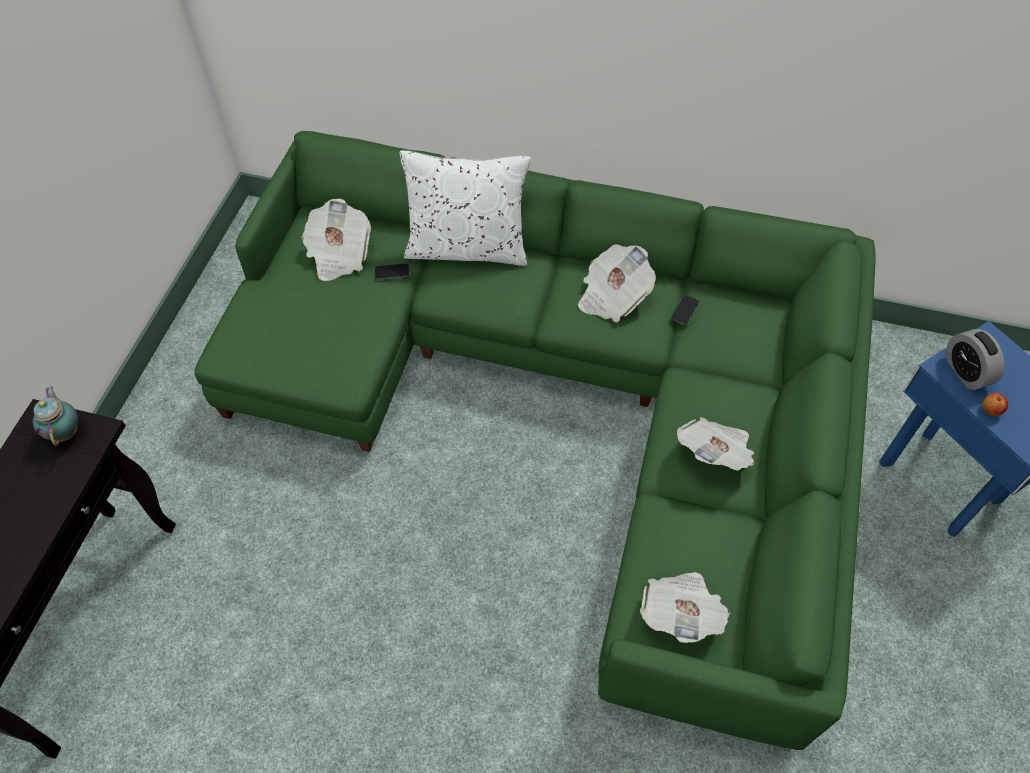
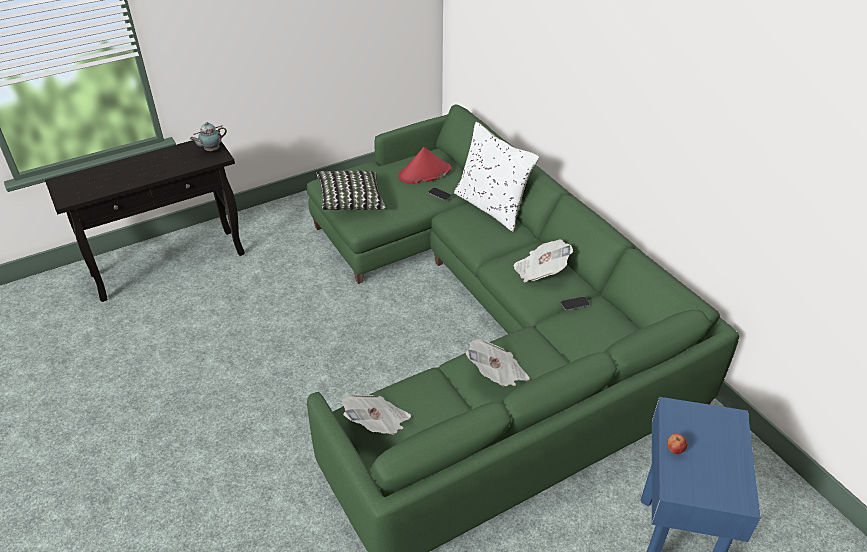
camera: 45 degrees right, 15 degrees down
(66, 431) = (211, 150): teapot -> teapot turned 150 degrees counterclockwise
(295, 357) = (351, 201): none -> pillow
(338, 254) = (424, 173): newspaper -> red hat
(965, 372) = (687, 421): alarm clock -> none

